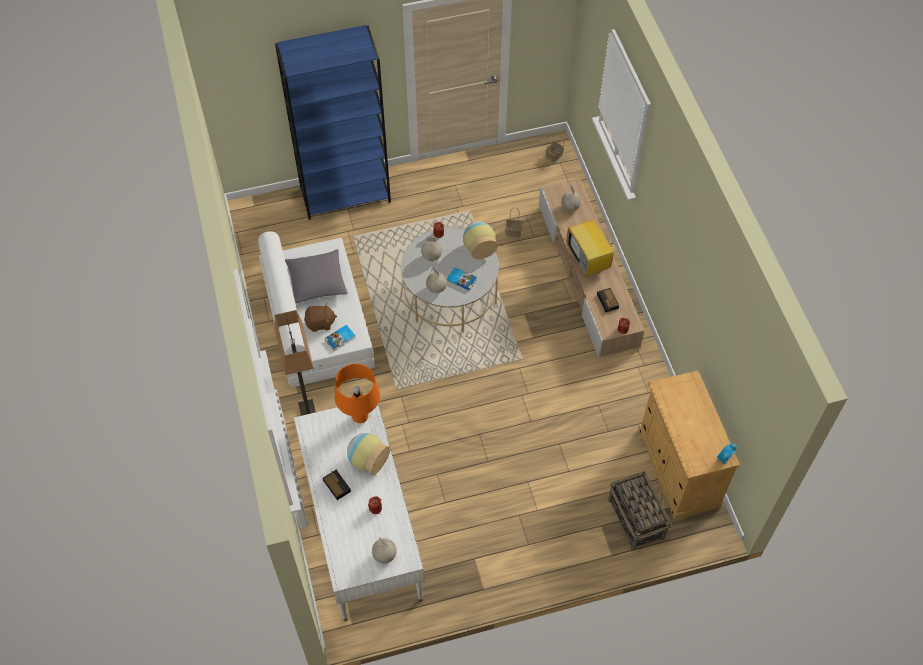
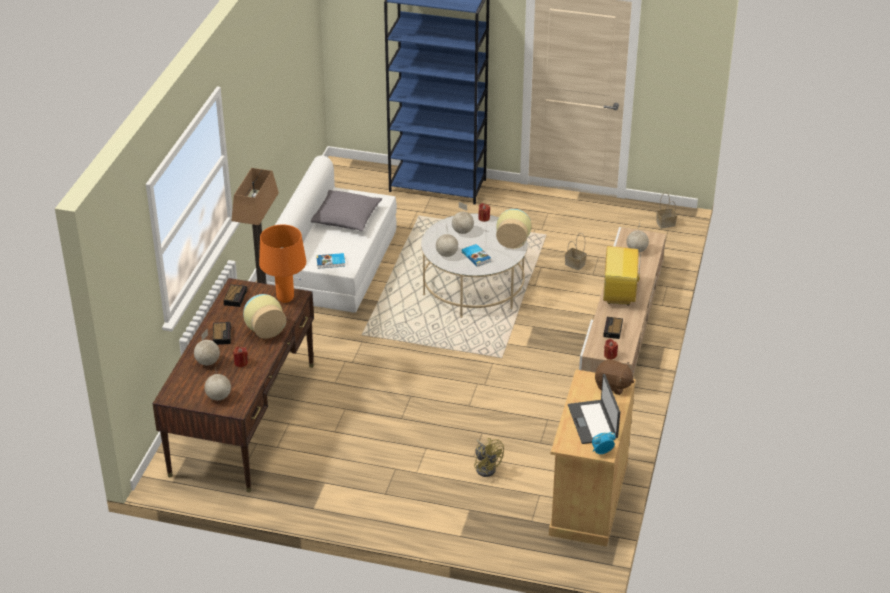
camera: 30 degrees right, 20 degrees down
(316, 436) = (235, 297): none -> alarm clock
(320, 323) = (323, 246): brown plush toy -> brown plush toy (612, 386)
(347, 522) = (208, 362): none -> globe
(362, 527) = (243, 419): white desk -> brown desk
(585, 476) = (486, 467): none -> yellow fan
(635, 518) = (509, 518): basket -> none
(698, 431) = (593, 422): none -> laptop

